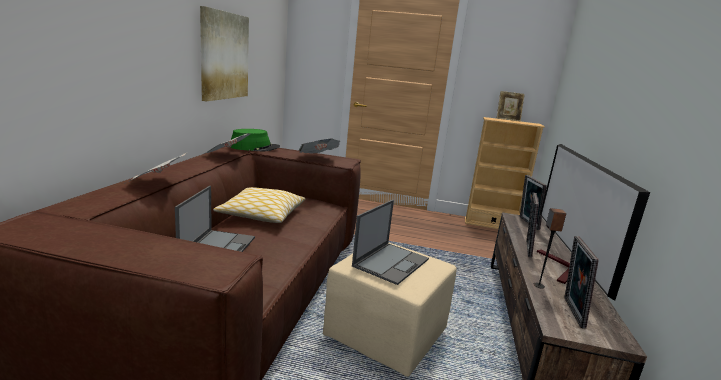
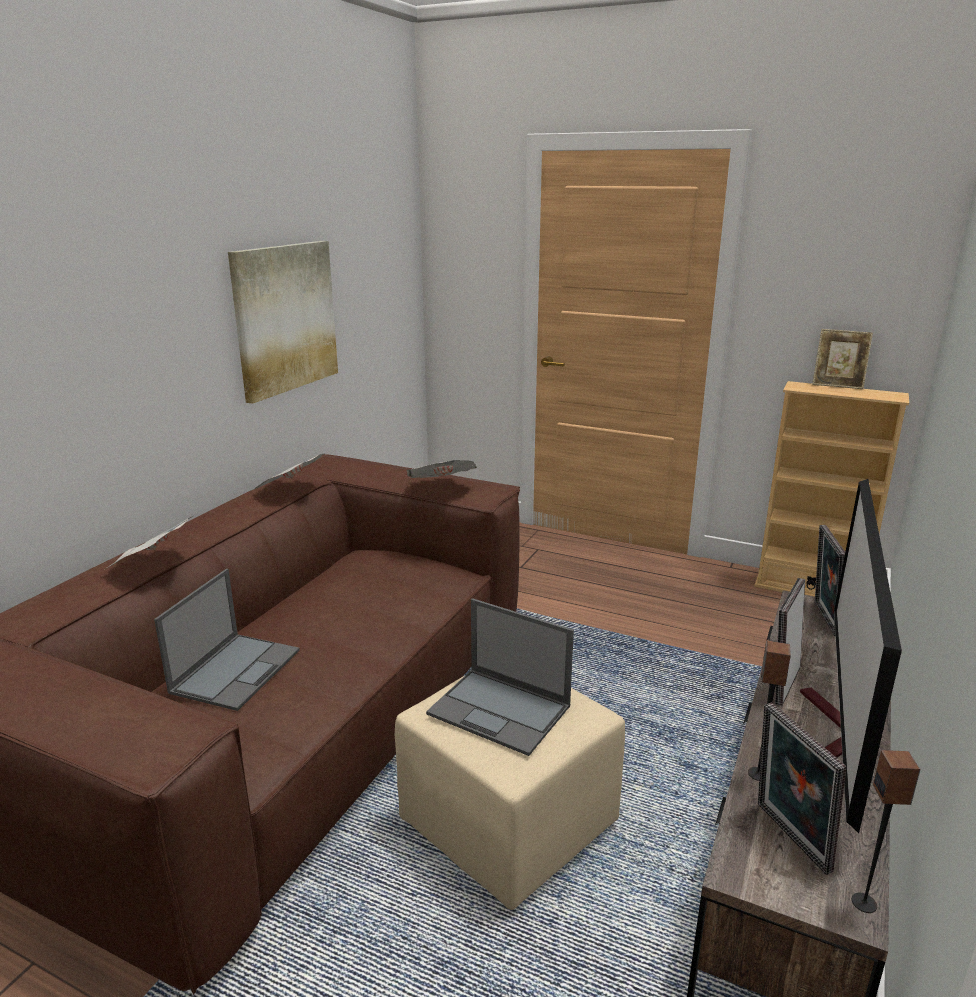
camera: 15 degrees right, 5 degrees up
(255, 147) = (344, 467): green hat -> none
(261, 214) = (331, 599): pillow -> none
(391, 262) = (501, 710): laptop -> laptop turned 75 degrees clockwise
(570, 312) = (788, 838): picture frame -> picture frame turned 45 degrees counterclockwise
(623, 336) = (864, 903): none -> speaker

